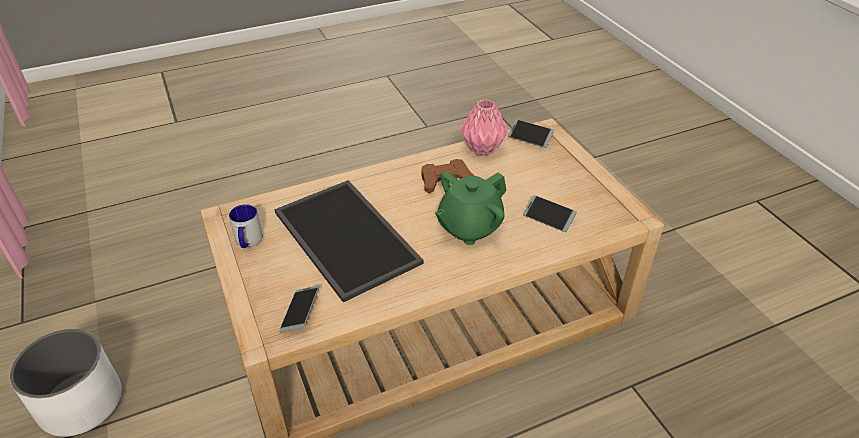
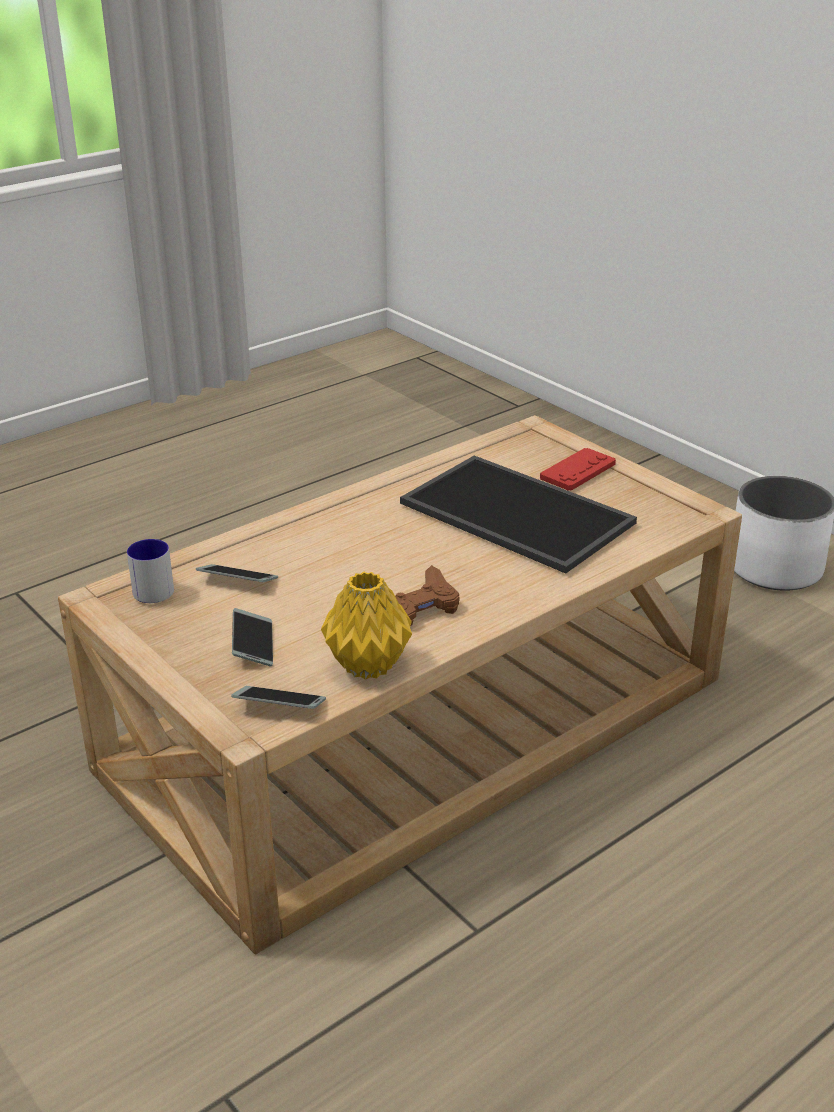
camera: 165 degrees right, 10 degrees down
(248, 241) = (637, 492): mug -> mug (152, 587)
(270, 273) = (577, 471): none -> red game controller
(300, 313) = (513, 449): phone -> phone (253, 644)
(469, 227) = (354, 551): green teapot -> none
(482, 149) = (370, 665): pink vase -> yellow vase

